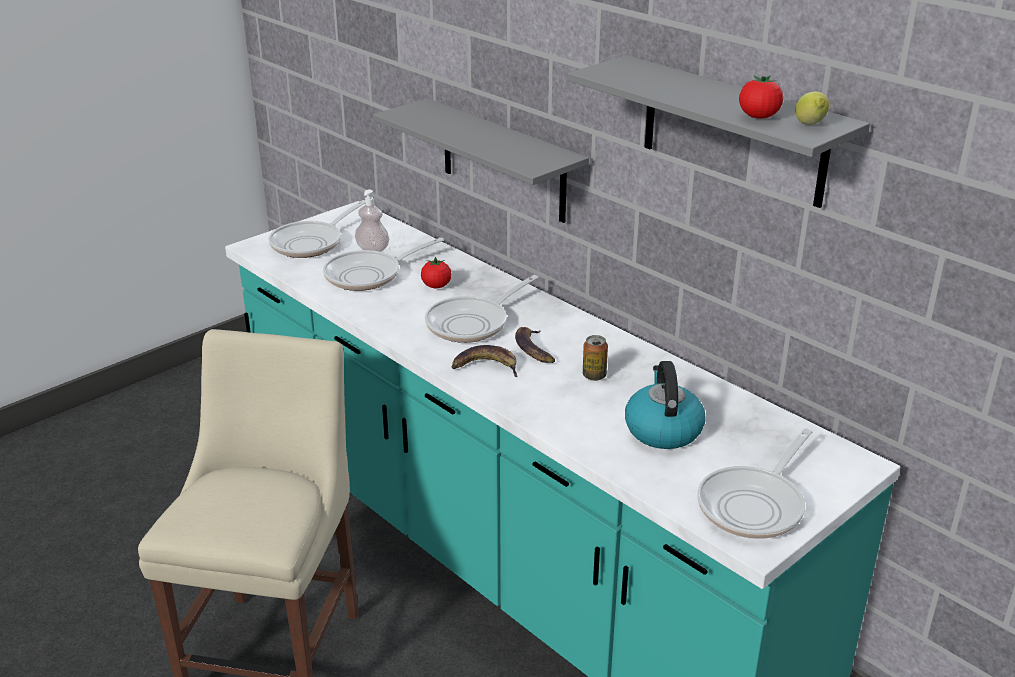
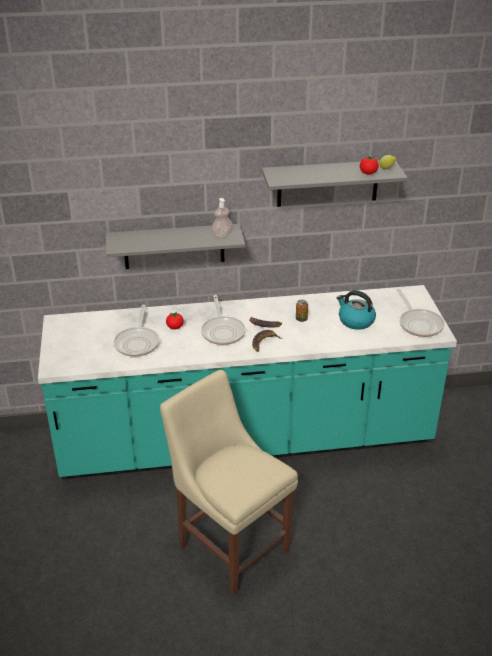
camera: 55 degrees left, 5 degrees up
(311, 243) = (76, 347): frying pan -> none
(372, 249) = (110, 331): soap dispenser -> soap dispenser (222, 235)

